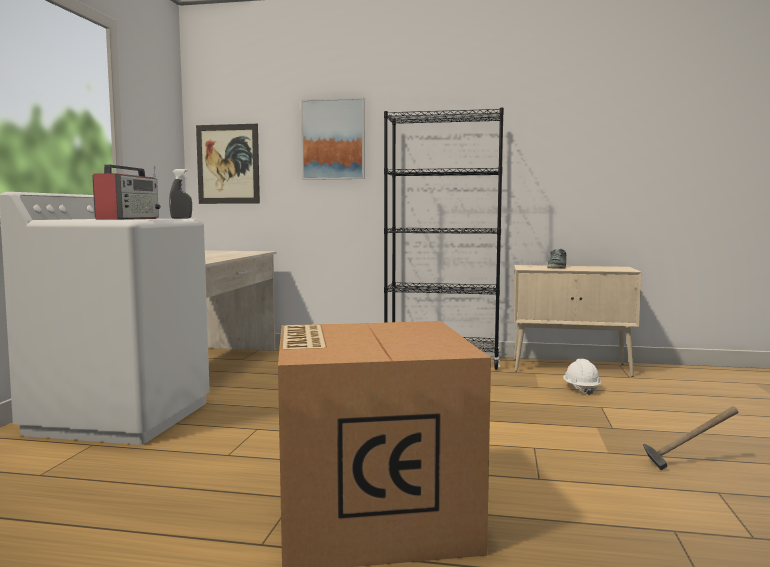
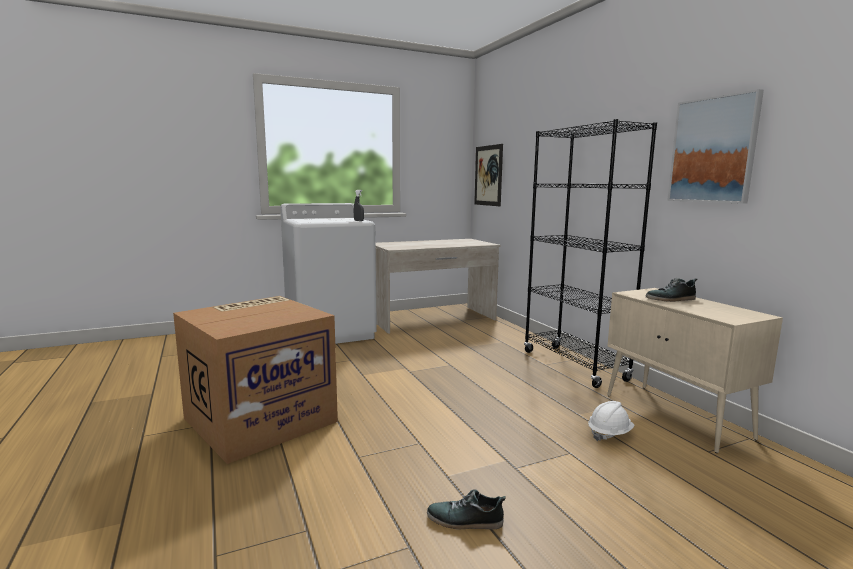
camera: 55 degrees right, 5 degrees up
(129, 219) = (318, 221): radio -> none
(333, 139) = (540, 154): picture -> picture (713, 150)
(686, 464) = (465, 520): hammer -> shoe

